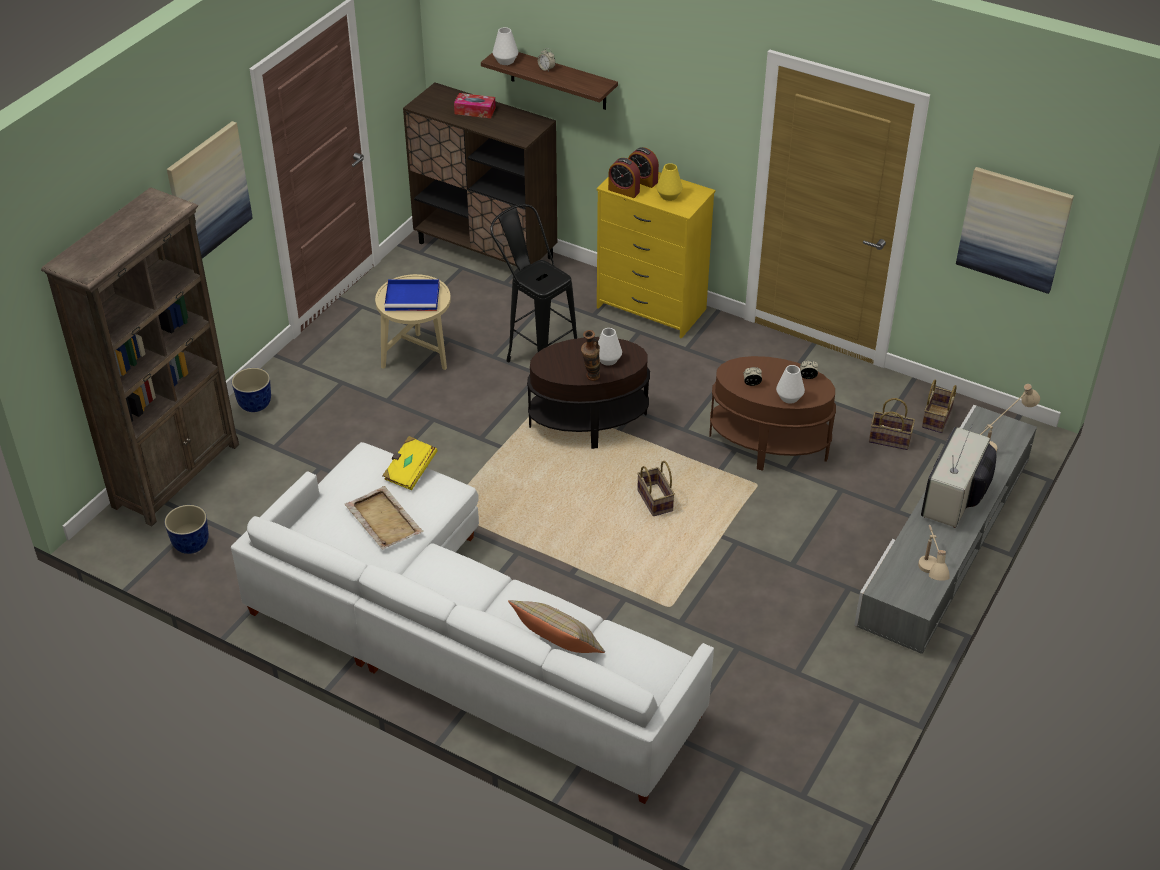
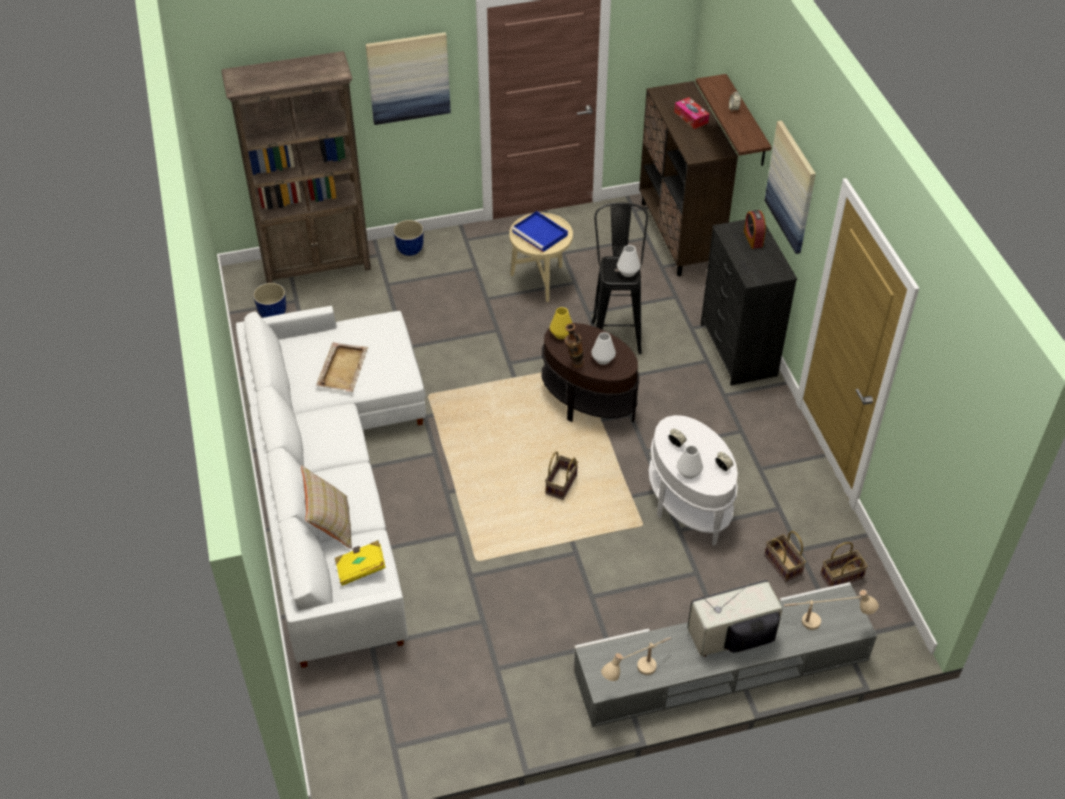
camera: 45 degrees right, 5 degrees up
(410, 471) = (396, 348): yellow book -> yellow book (361, 568)
(505, 61) = (713, 87): white vase -> white vase (628, 272)
(624, 191) = (728, 238): alarm clock -> none
(651, 309) = (737, 350): yellow dresser -> black dresser
(669, 196) = (755, 262): yellow vase -> yellow vase (561, 334)
(768, 445) = (688, 504): brown side table -> white side table
(1014, 229) = (939, 452): picture -> picture (791, 187)

